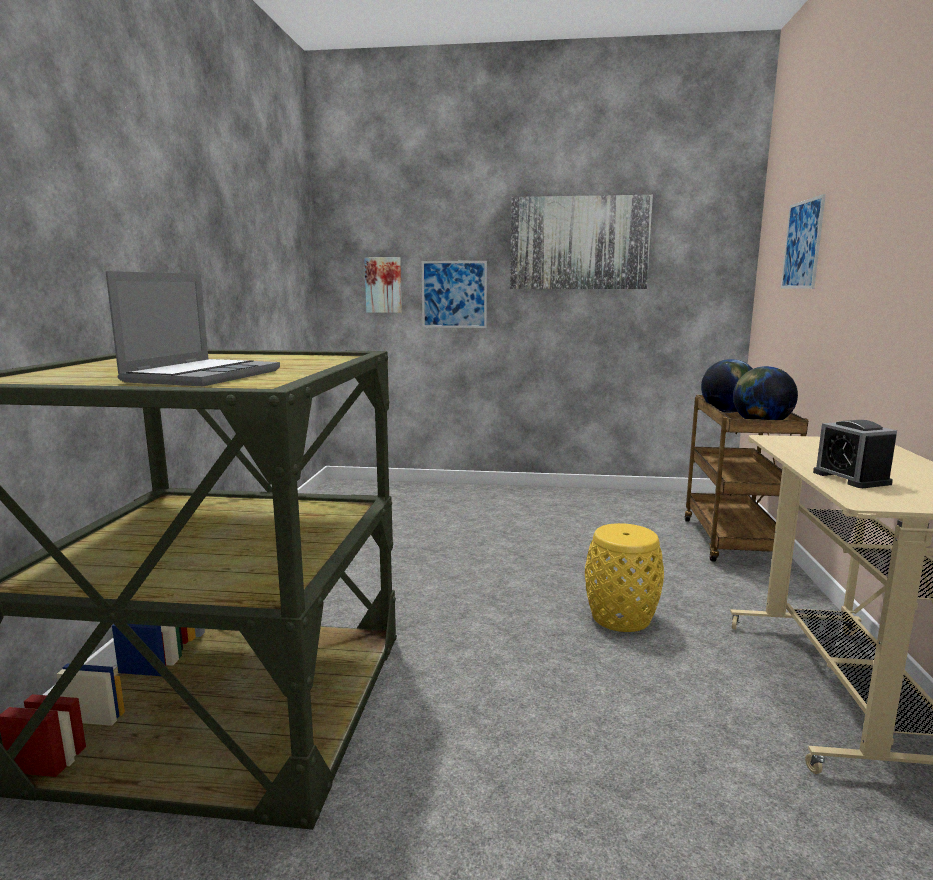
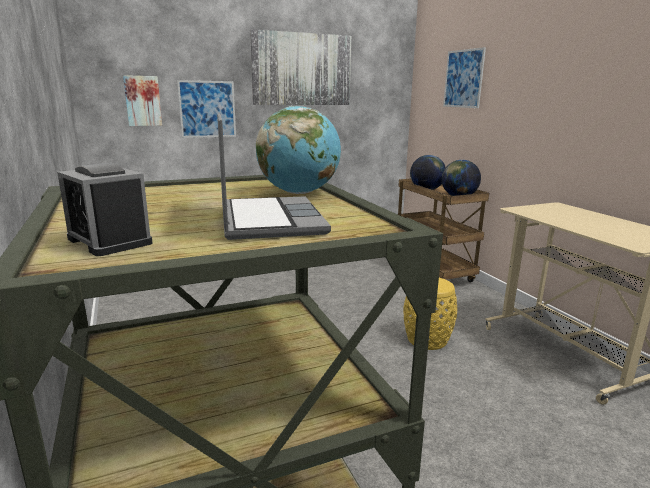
camera: 30 degrees left, 5 degrees up
(312, 364) = (299, 193): none -> globe
(851, 478) = (601, 231): alarm clock -> alarm clock (109, 241)

